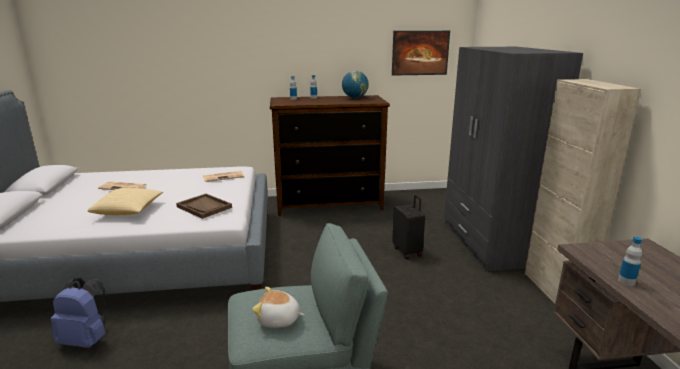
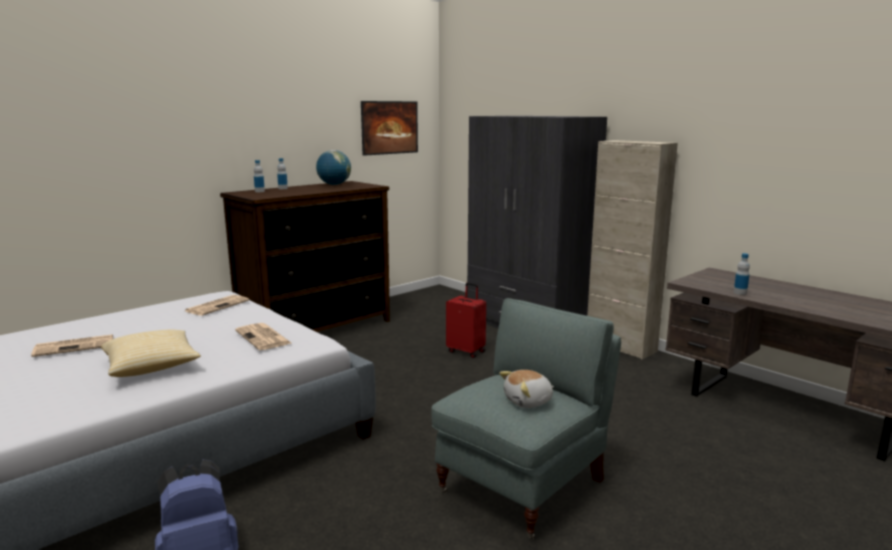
camera: 35 degrees left, 5 degrees down
(204, 207) = (264, 337): brown tray -> newspaper
(408, 251) = (466, 351): black suitcase -> red suitcase

